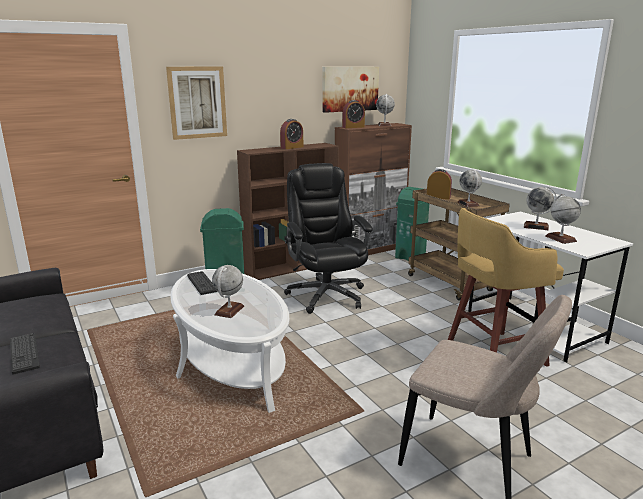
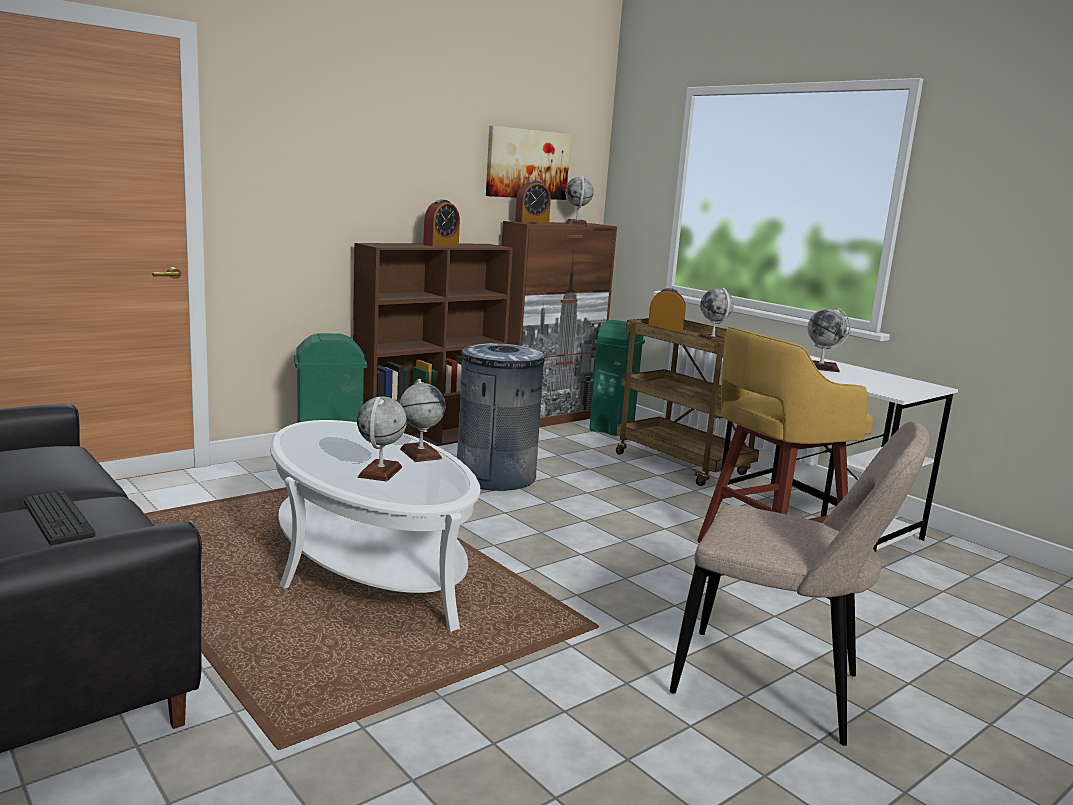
camera: 10 degrees left, 5 degrees down
(197, 102) = (298, 161): picture -> none
(202, 283) = (319, 437): keyboard -> none
(326, 295) = (495, 477): black office chair -> grey trash can
(560, 238) = (860, 381): globe -> globe (420, 454)

